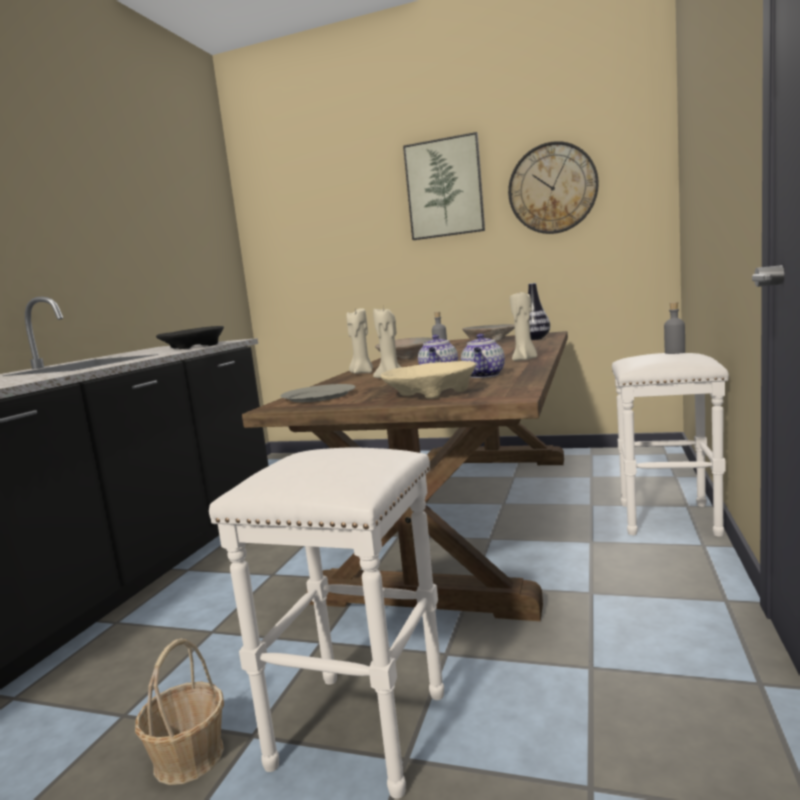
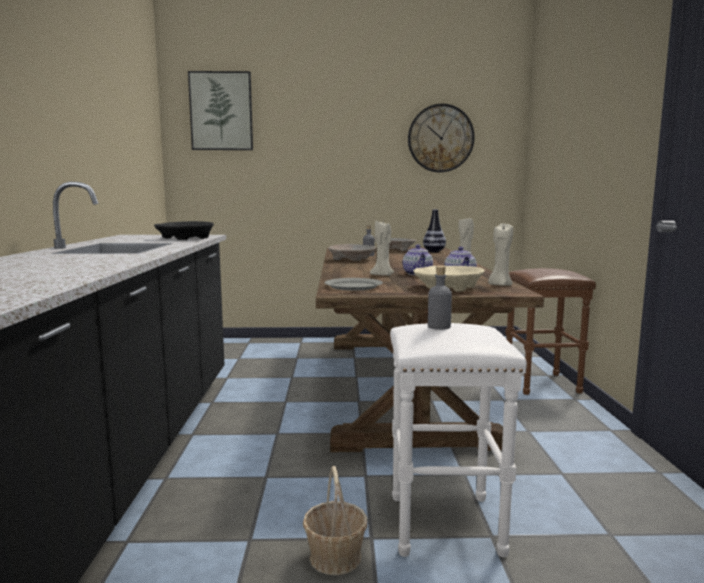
camera: 20 degrees left, 0 degrees up
(362, 373) = (343, 270): beige candle -> beige candle (499, 285)
(444, 188) = (357, 125): picture -> picture (221, 111)
(670, 519) = (543, 384): white stool -> brown stool
(675, 352) = (555, 268): grey bottle -> grey bottle (439, 327)

